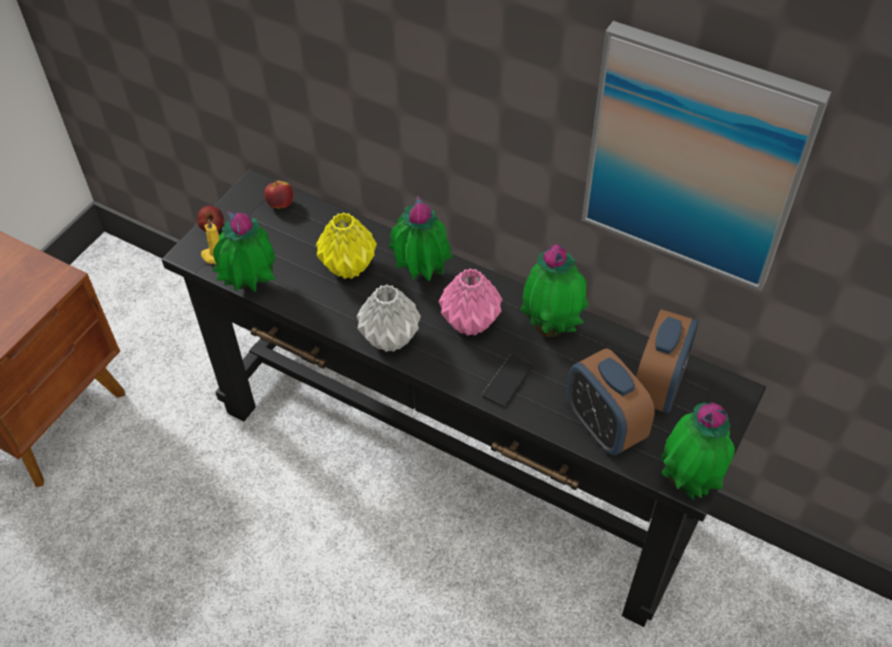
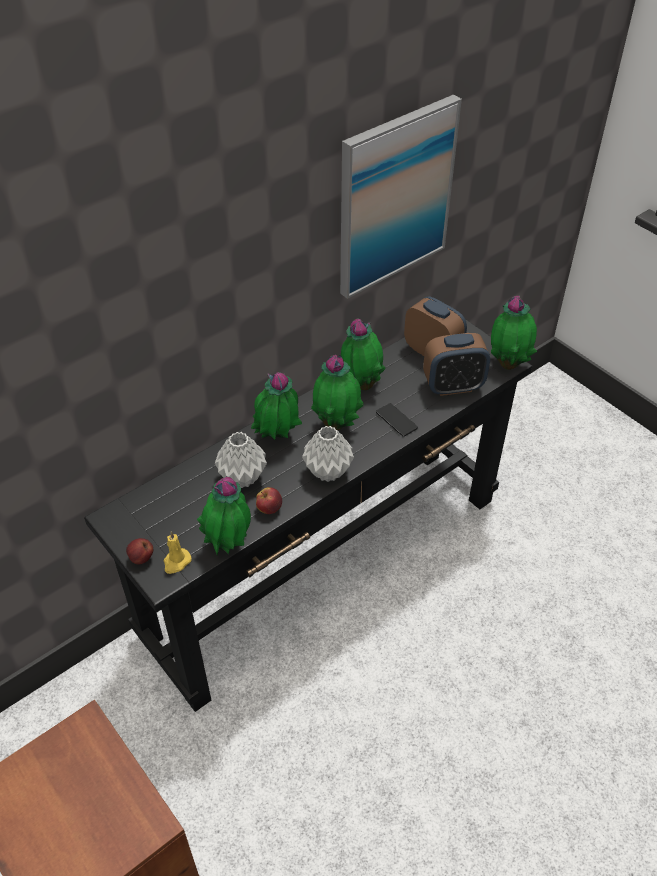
camera: 70 degrees left, 5 degrees down
(280, 204) = (144, 504): apple -> apple (269, 509)
(348, 268) = (243, 478): yellow vase -> grey vase
(470, 324) = (337, 424): pink vase -> potted plant

